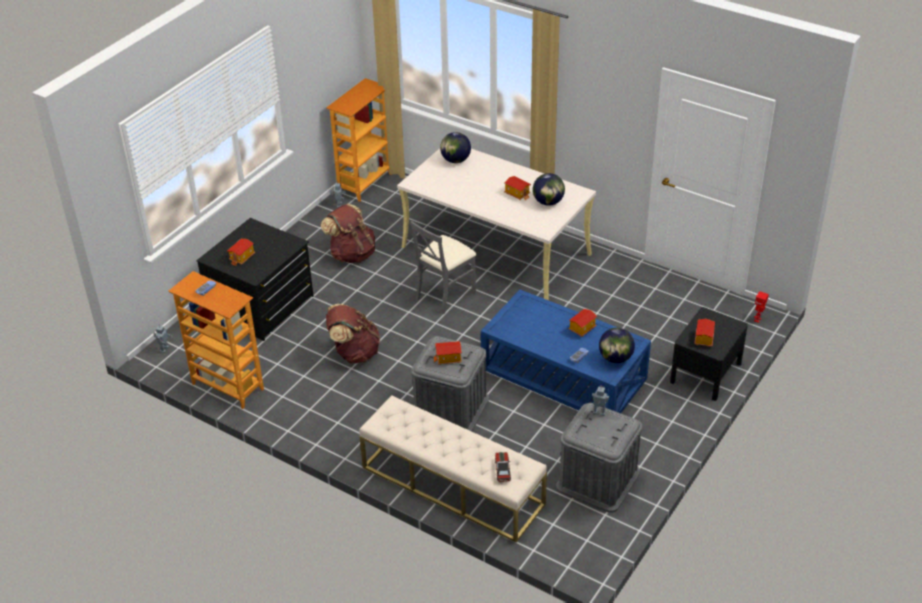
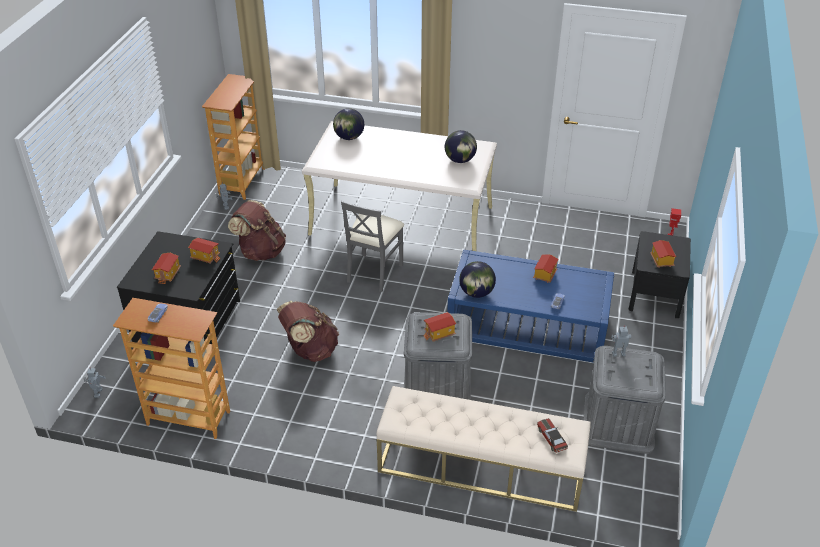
camera: 20 degrees left, 0 degrees up
(517, 194) = (426, 158): toy house -> toy house (206, 257)
(615, 358) = (592, 296): globe -> globe (476, 293)

